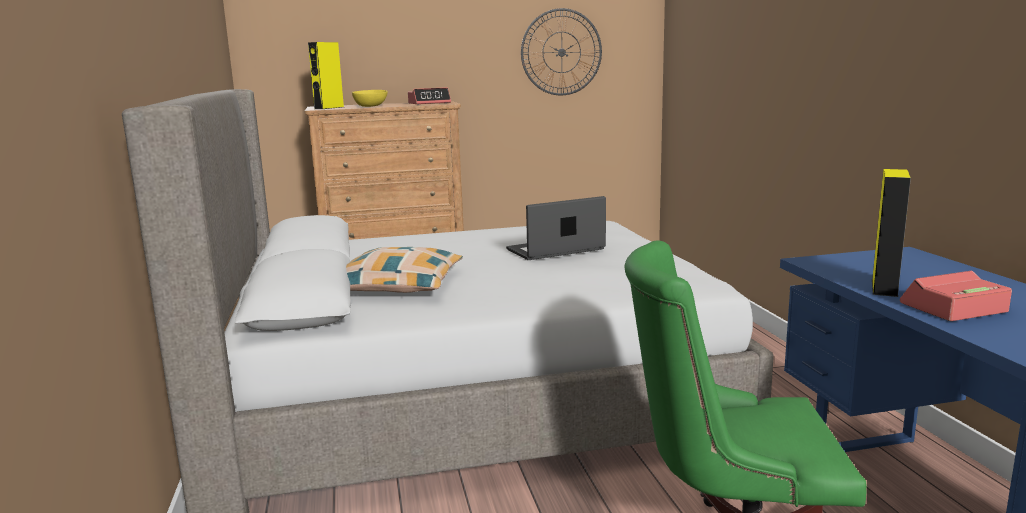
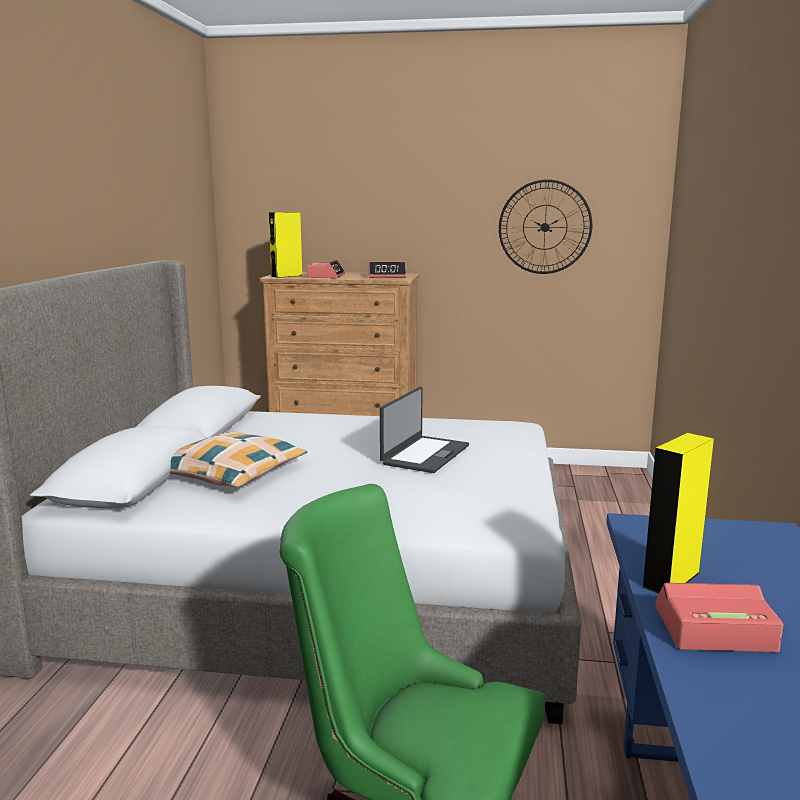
camera: 20 degrees right, 0 degrees up
(370, 106) = (326, 276): yellow bowl -> alarm clock
(556, 250) = (424, 454): laptop -> laptop turned 120 degrees clockwise

